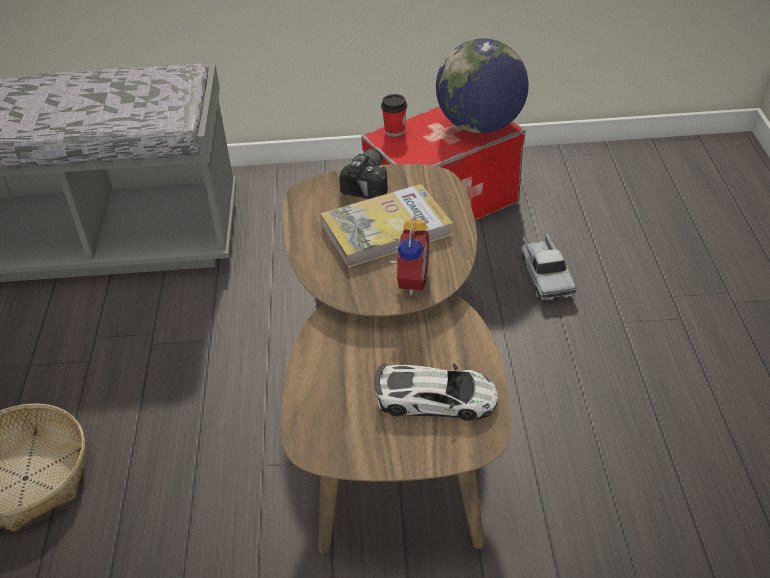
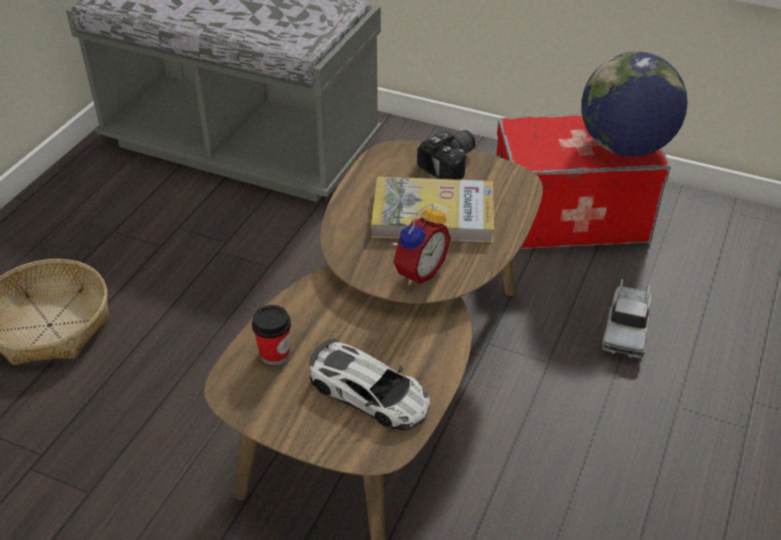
camera: 25 degrees right, 0 degrees up
(395, 131) = (534, 125): cup -> cup (275, 354)

